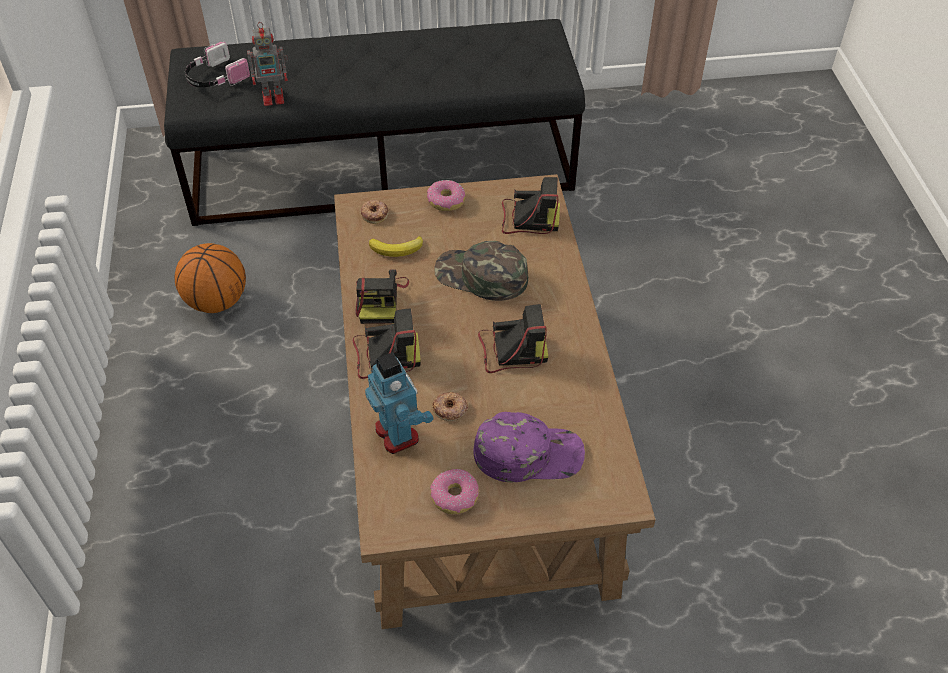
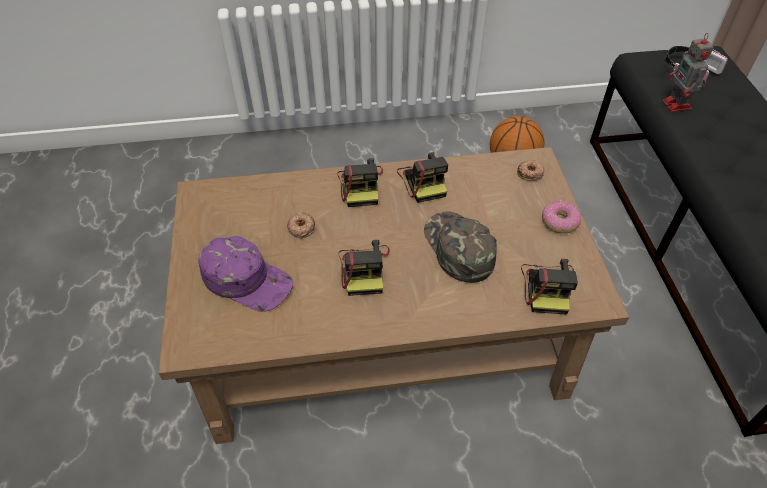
camera: 90 degrees right, 0 degrees up
(380, 300) = (423, 181): camera -> camera turned 105 degrees counterclockwise
(397, 249) = (487, 189): banana -> none
(398, 433) = (280, 196): toy robot -> none
(455, 497) = (214, 231): donut -> none
(481, 276) = (458, 248): green cap -> green cap turned 45 degrees counterclockwise
(528, 453) = (247, 279): purple cap -> purple cap turned 60 degrees counterclockwise

